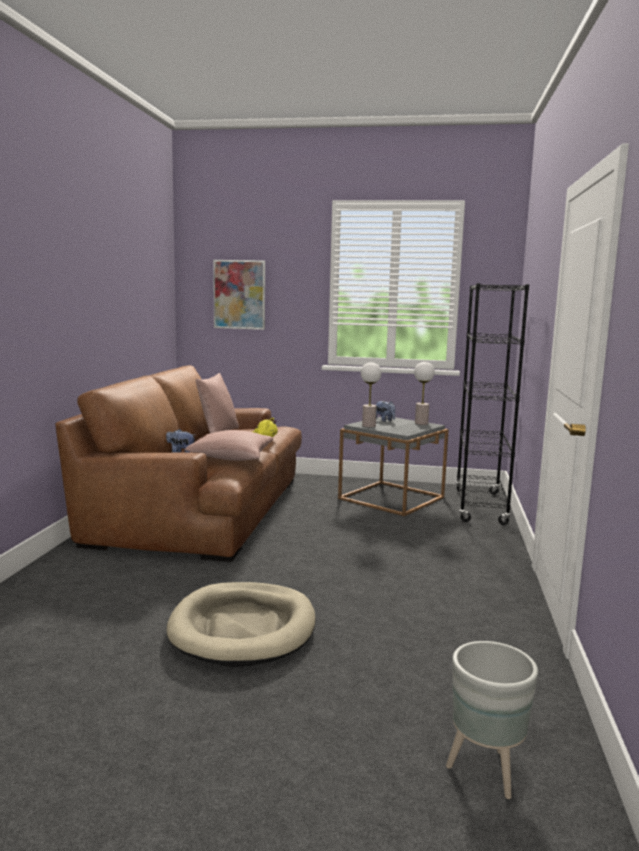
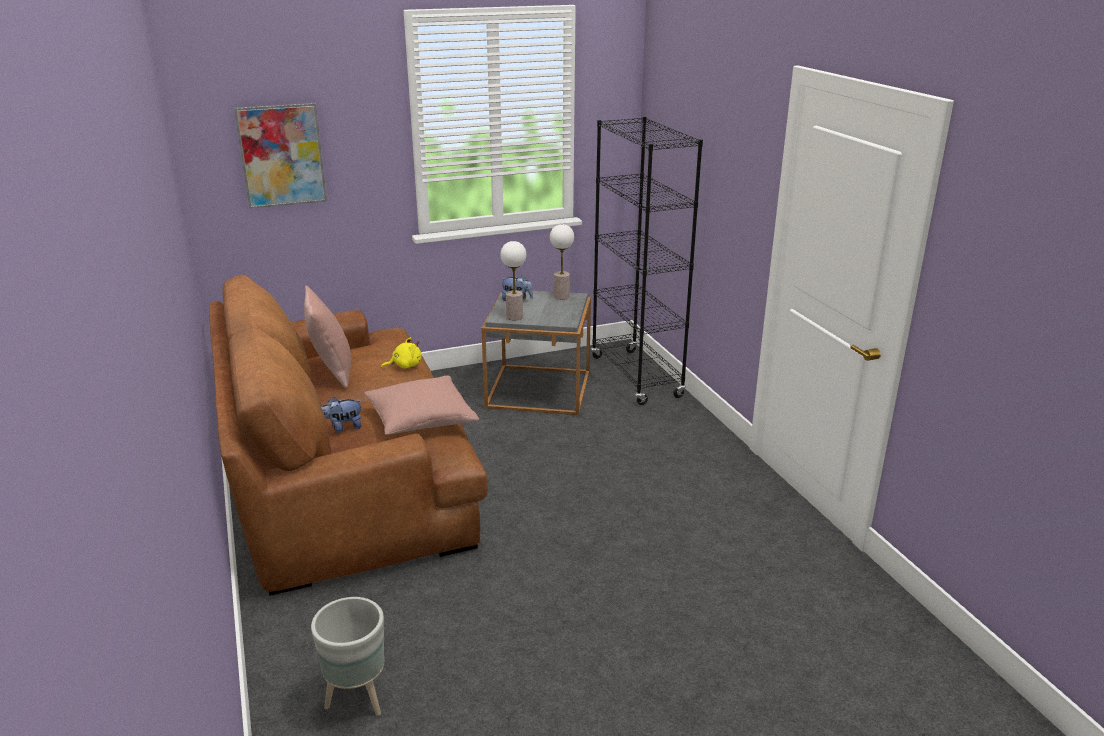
camera: 30 degrees left, 15 degrees up
(243, 628) = (589, 633): beige dog bed -> none
(484, 772) = (905, 692): grey planter -> grey planter (357, 700)

